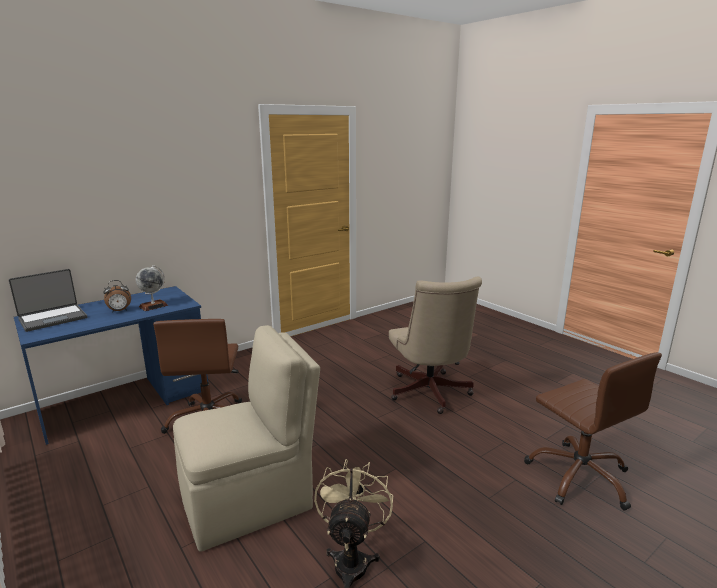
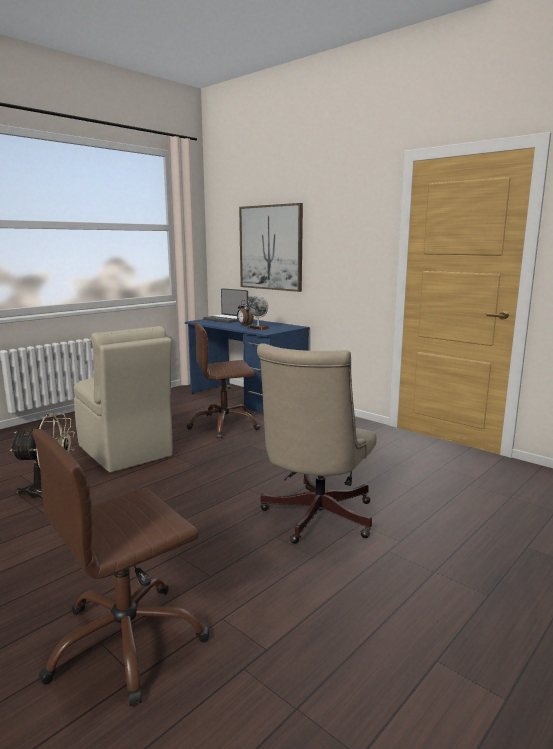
camera: 80 degrees right, 5 degrees down
(93, 206) = (270, 247): none -> picture
(430, 394) = (314, 519): beige office chair -> beige office chair turned 45 degrees counterclockwise

